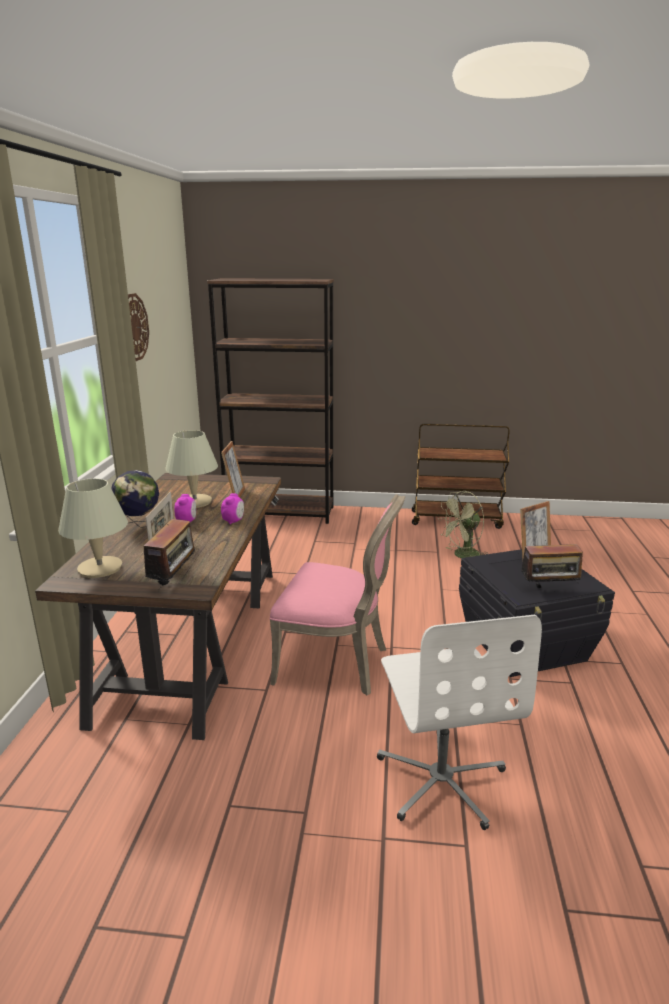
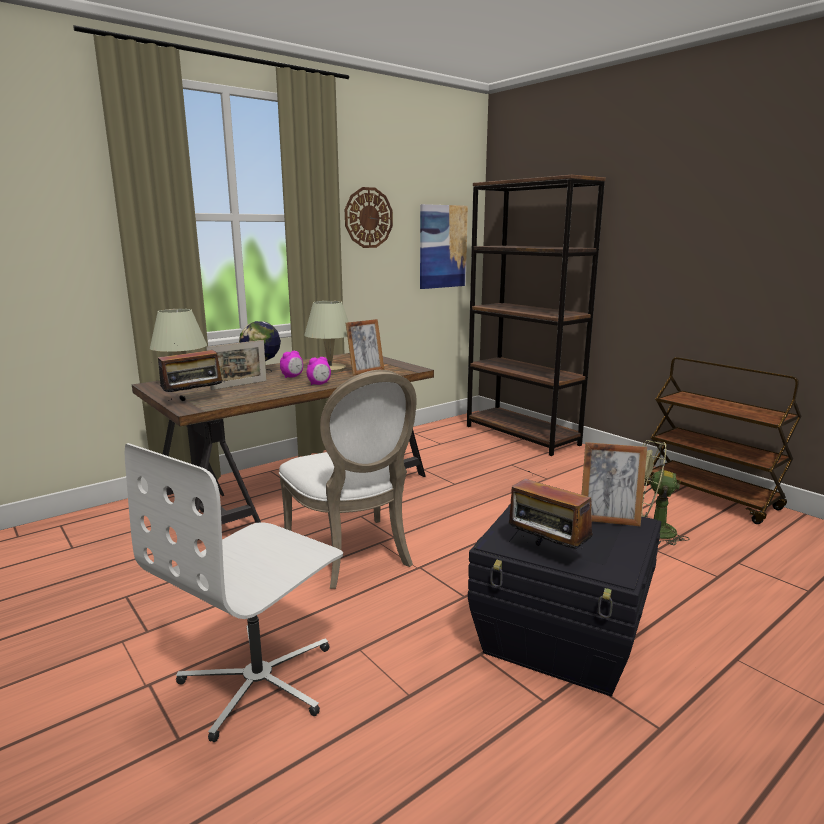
camera: 45 degrees right, 5 degrees down
(175, 345) = (442, 246): none -> picture
(337, 663) = (353, 555): pink chair -> white chair

